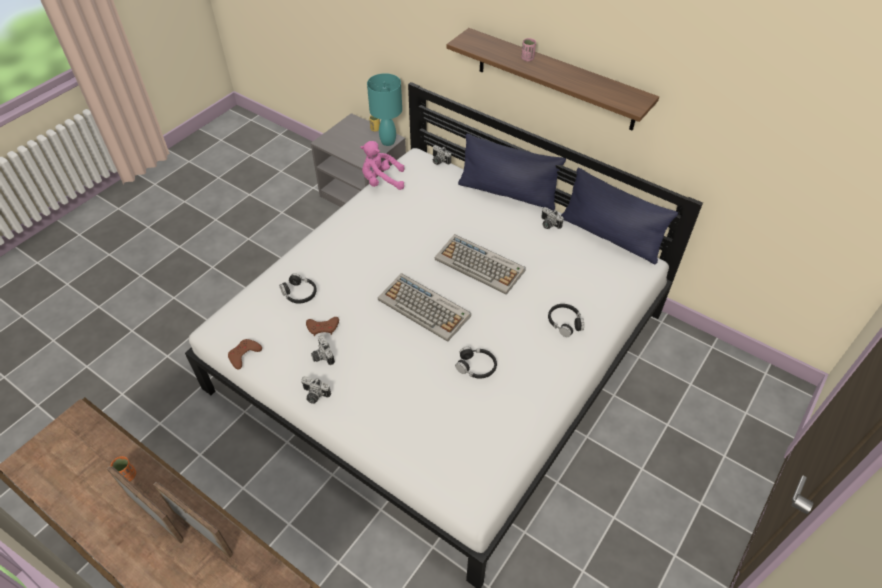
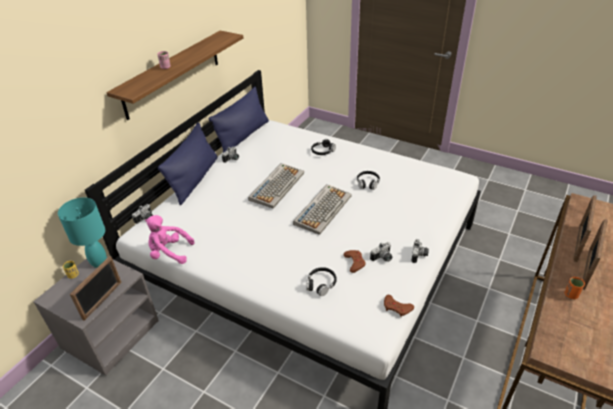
camera: 95 degrees left, 10 degrees down
(338, 150) = (103, 300): none -> picture frame
(381, 181) = (169, 253): pink plush toy -> pink plush toy turned 105 degrees clockwise

